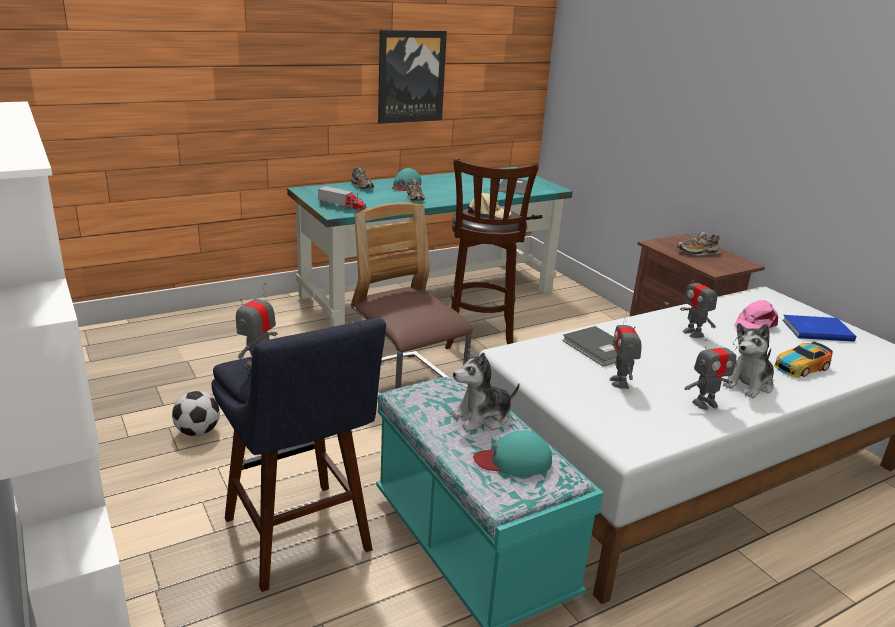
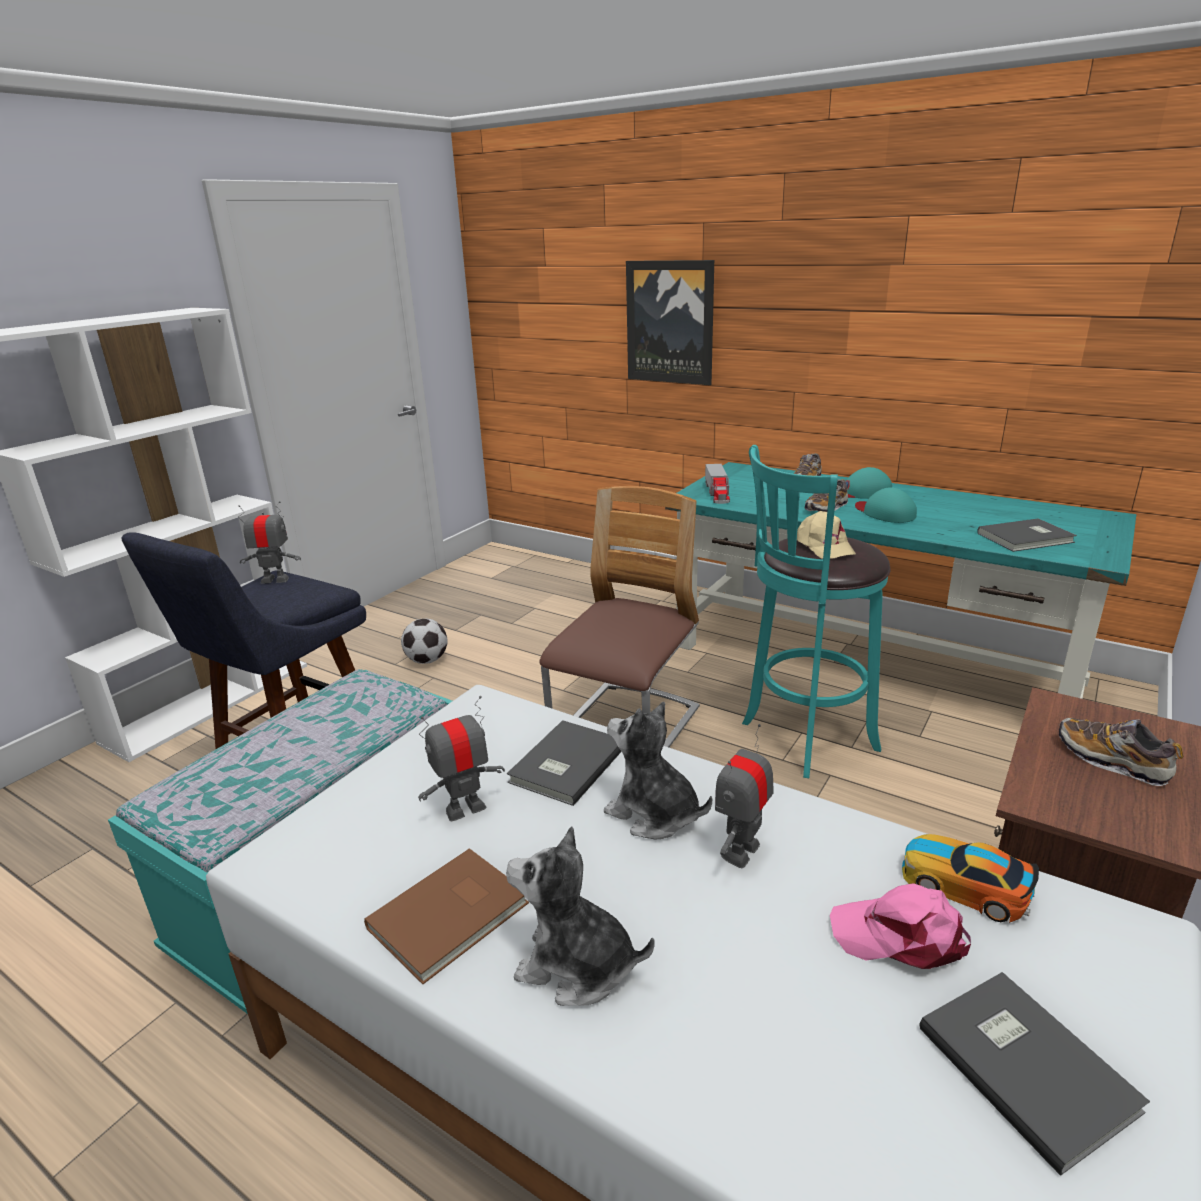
camera: 65 degrees right, 0 degrees up
(411, 76) = (928, 332): picture -> picture (670, 322)
(479, 339) = (803, 738): brown stool -> turquoise stool
(482, 417) = (329, 737): plush toy -> plush toy (653, 814)
(514, 460) = (235, 784): turquoise cap -> turquoise cap (884, 513)
(705, 403) = (452, 916): toy robot -> brown book
(800, 367) = (745, 1050): toy car -> toy car (964, 885)
(815, 329) = (1026, 1064): blue book -> grey book

